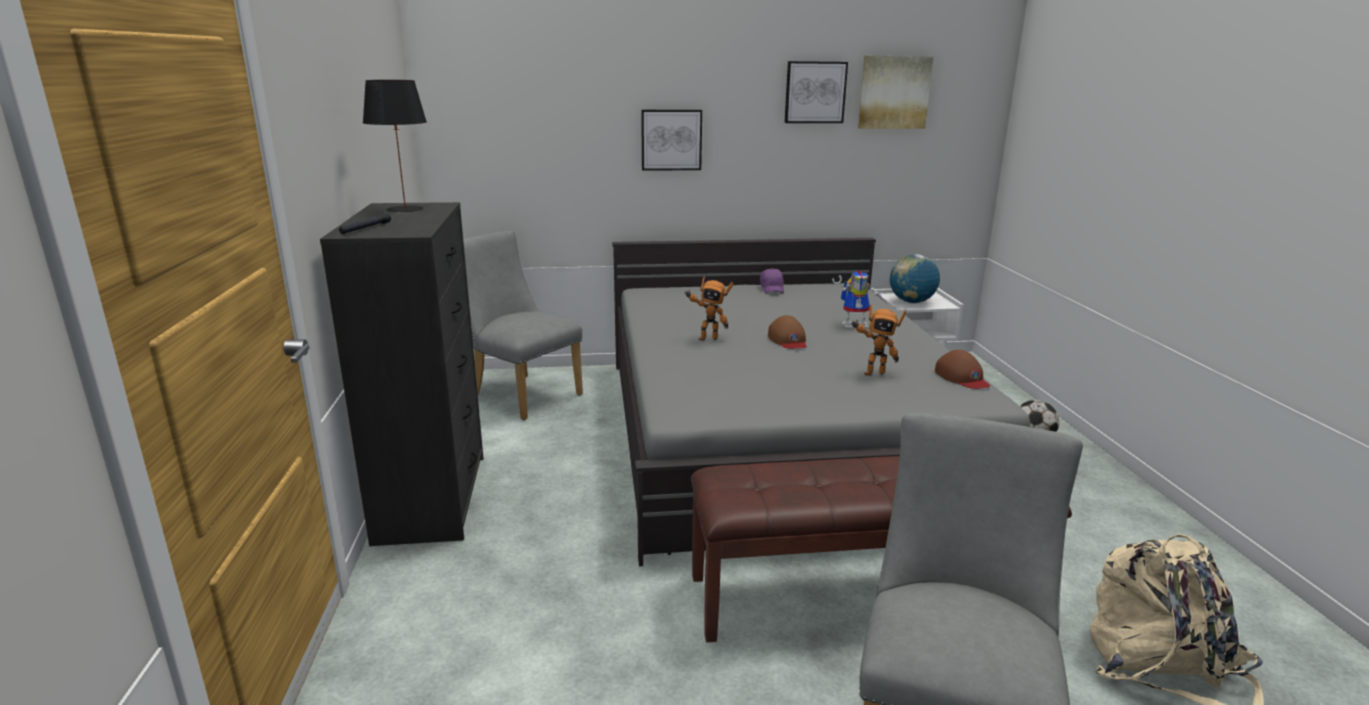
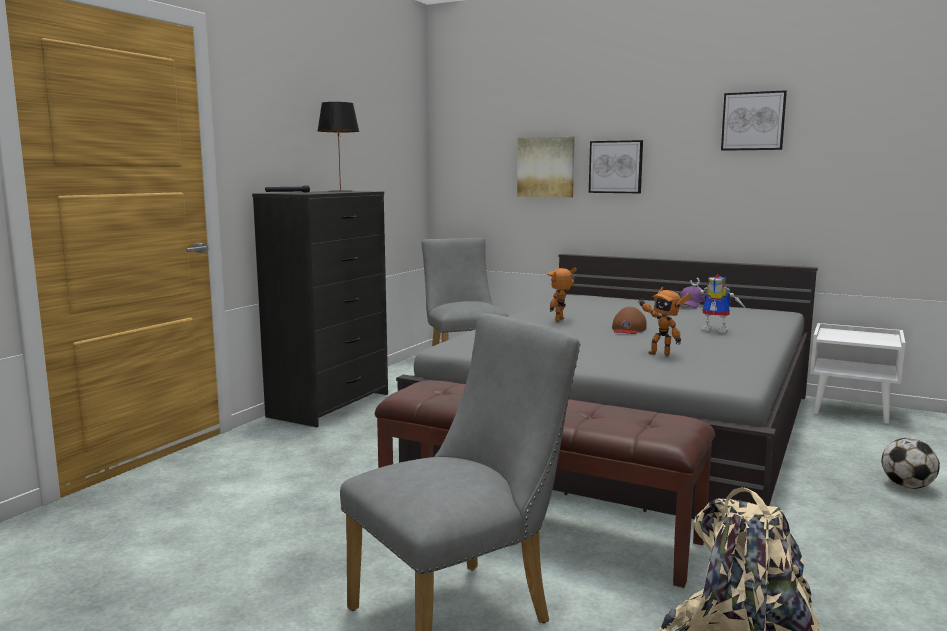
camera: 35 degrees right, 10 degrees down
(707, 338) = (562, 320): toy robot -> toy robot turned 90 degrees clockwise
(893, 92) = (841, 118): picture -> picture (546, 167)
(911, 302) = (849, 337): globe -> none
(962, 377) = (743, 368): brown cap -> none

